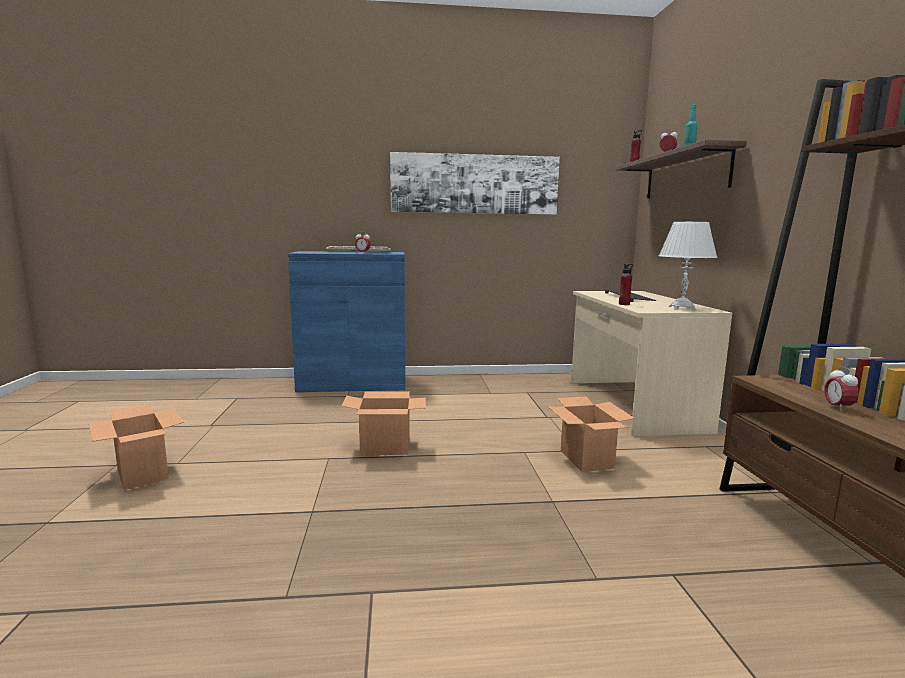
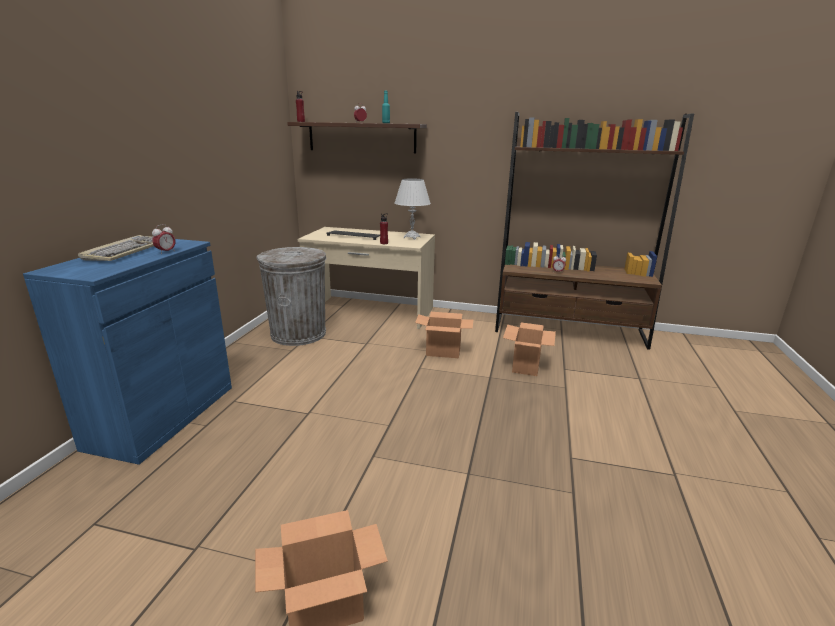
camera: 70 degrees left, 10 degrees up
(386, 447) = (371, 422): cardboard box -> cardboard box (525, 366)
(475, 184) = (197, 143): picture -> none
(526, 388) = (298, 334): none -> grey trash can

